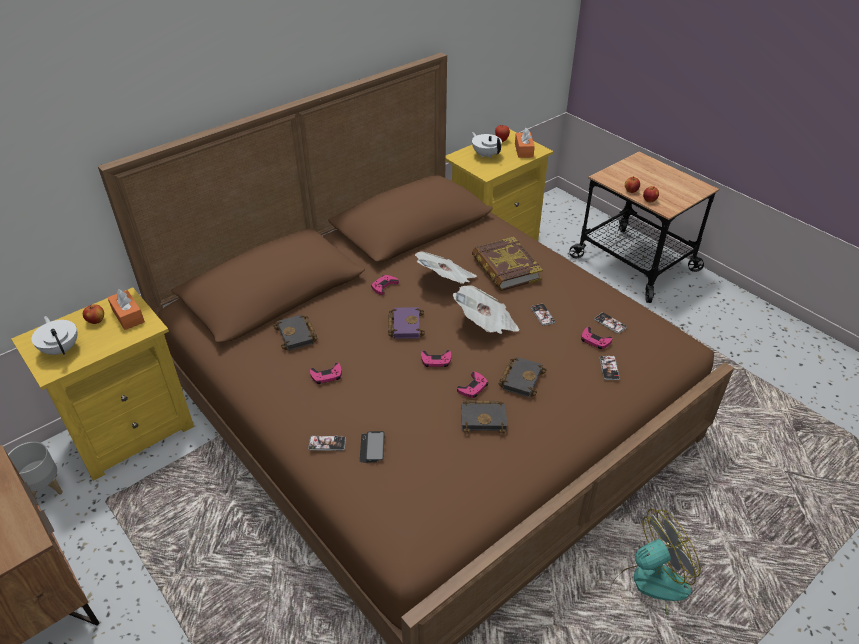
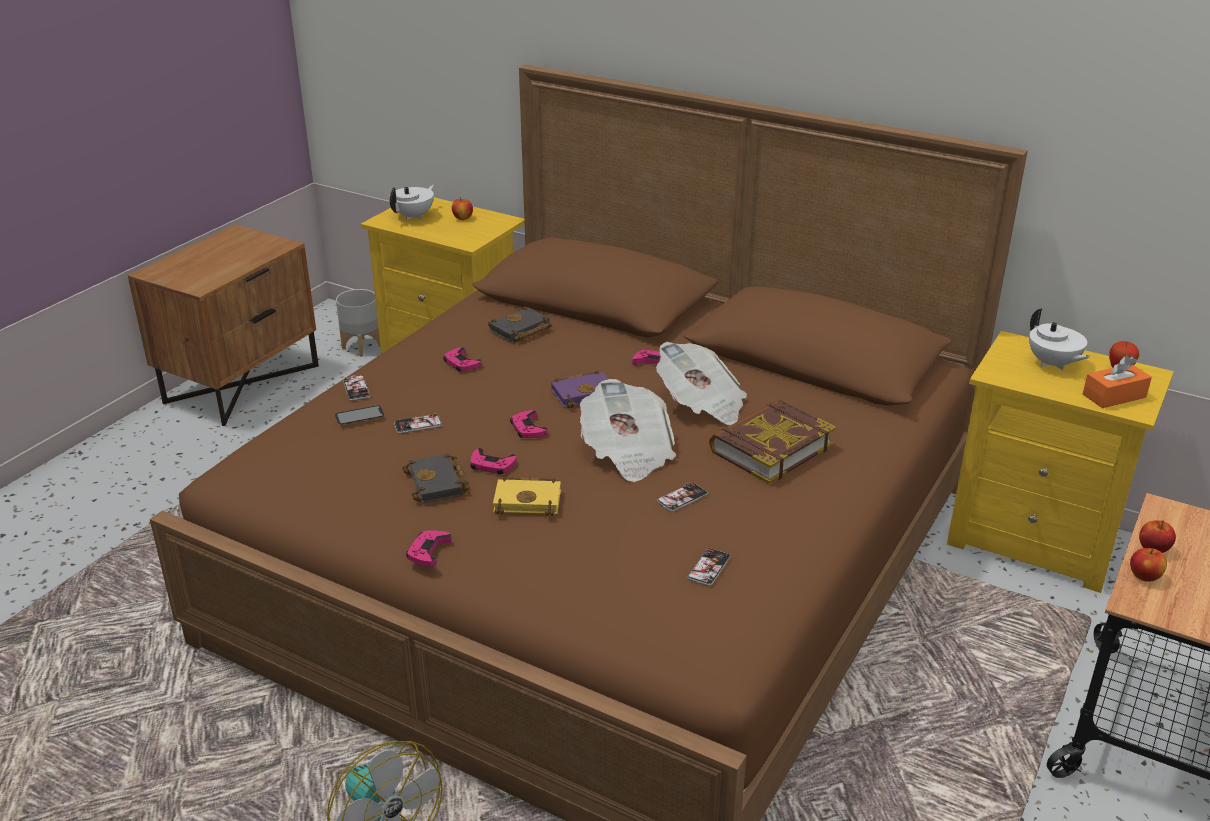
camera: 70 degrees right, 10 degrees down
(128, 316) = (479, 229): orange tissue box -> none
(486, 155) = (1052, 364): white teapot -> white teapot turned 120 degrees clockwise
(520, 378) = (529, 500): black book -> yellow book
(595, 340) = (654, 557): pink game controller -> pink game controller (428, 551)
(609, 368) = (597, 579): phone -> phone (418, 425)

